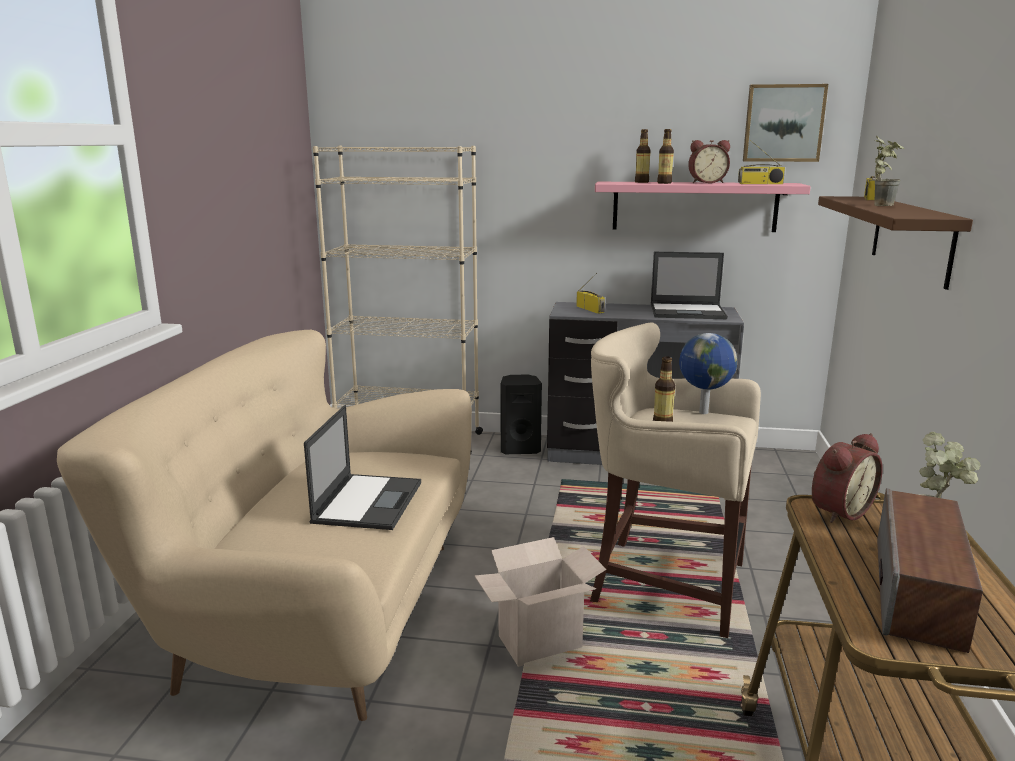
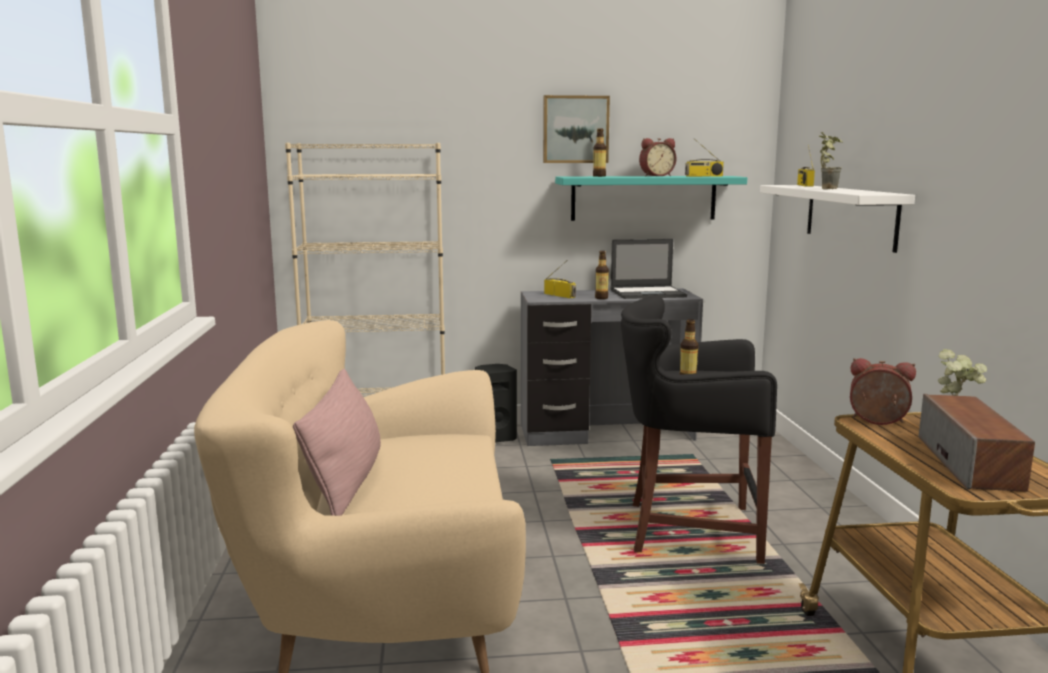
camera: 15 degrees left, 5 degrees down
(279, 498) = (345, 481): none -> pink pillow
(368, 501) = (439, 474): laptop -> none
(538, 644) = (609, 591): cardboard box -> none
(663, 583) = (688, 530): beige stool -> black stool
(664, 183) = (621, 176): bottle -> bottle (601, 298)
(694, 206) = (643, 198): pink shelf -> turquoise shelf
(702, 412) = (710, 370): globe -> none
(783, 123) = (715, 124): picture -> picture (575, 129)
(837, 511) = (877, 422): alarm clock -> alarm clock turned 105 degrees counterclockwise
(911, 238) = (850, 215): brown shelf -> white shelf

